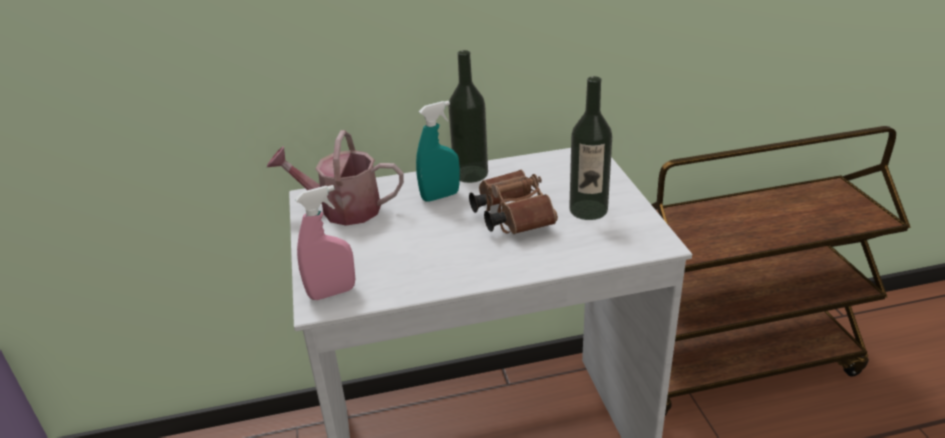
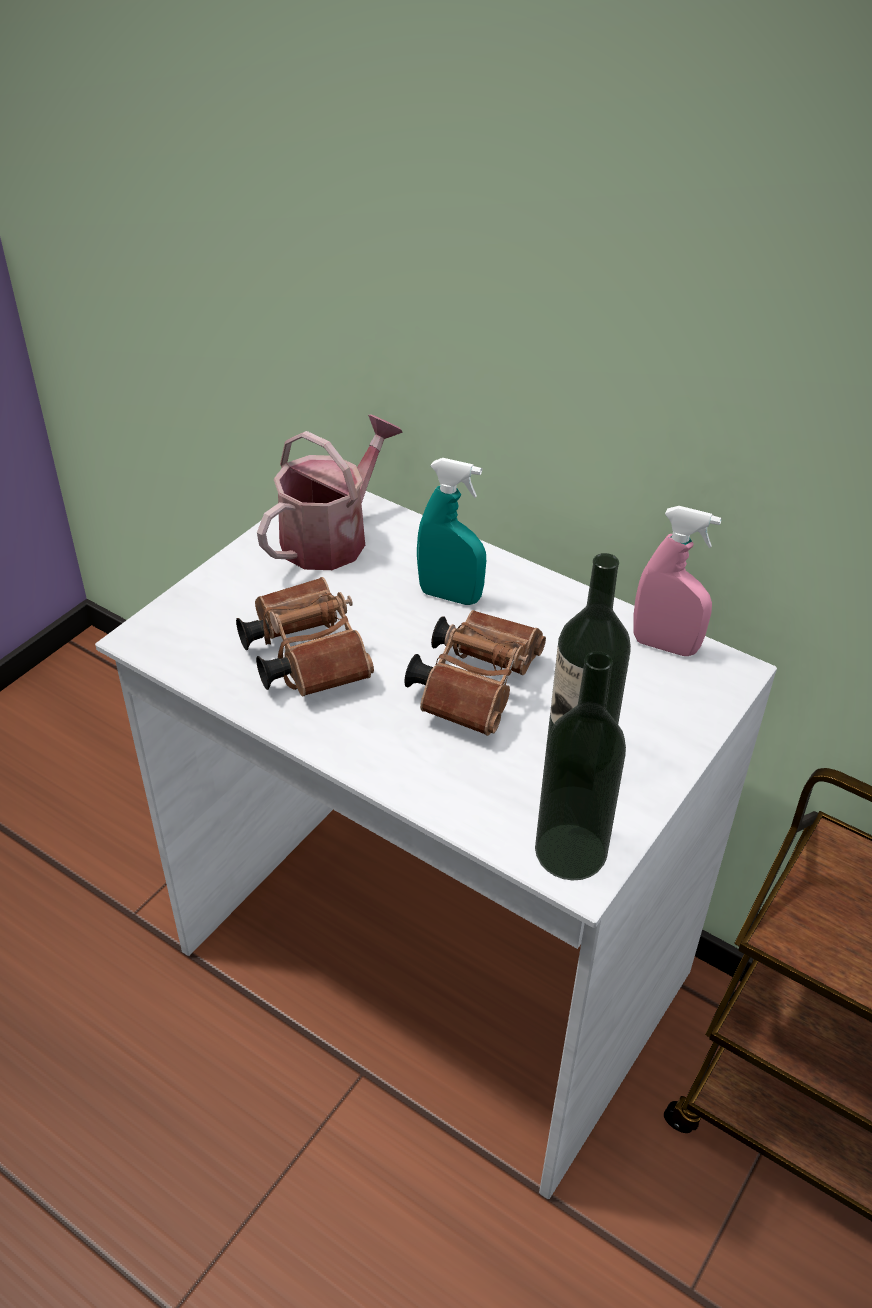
camera: 45 degrees right, 10 degrees up
(332, 292) = (173, 633): pink spray bottle -> pink spray bottle (665, 646)
(342, 209) = (332, 537): watering can -> watering can turned 75 degrees clockwise
(417, 256) = (304, 655): none -> brown binoculars
(470, 174) = (532, 590): bottle -> bottle (570, 851)

